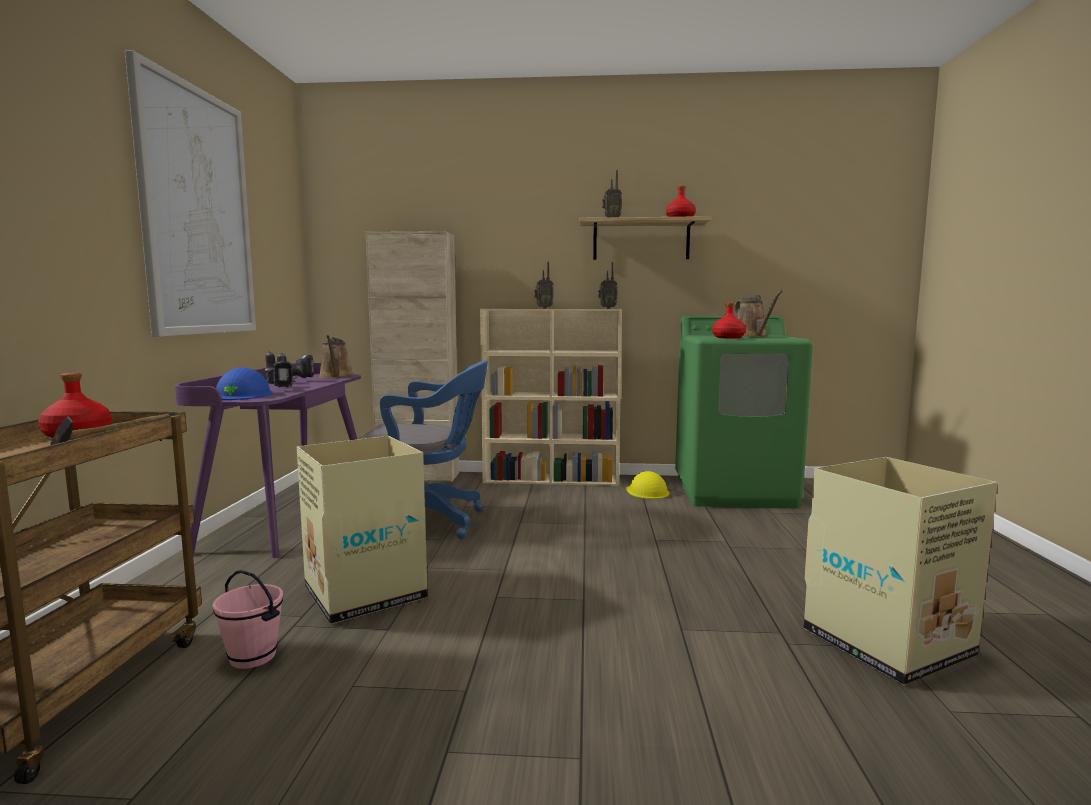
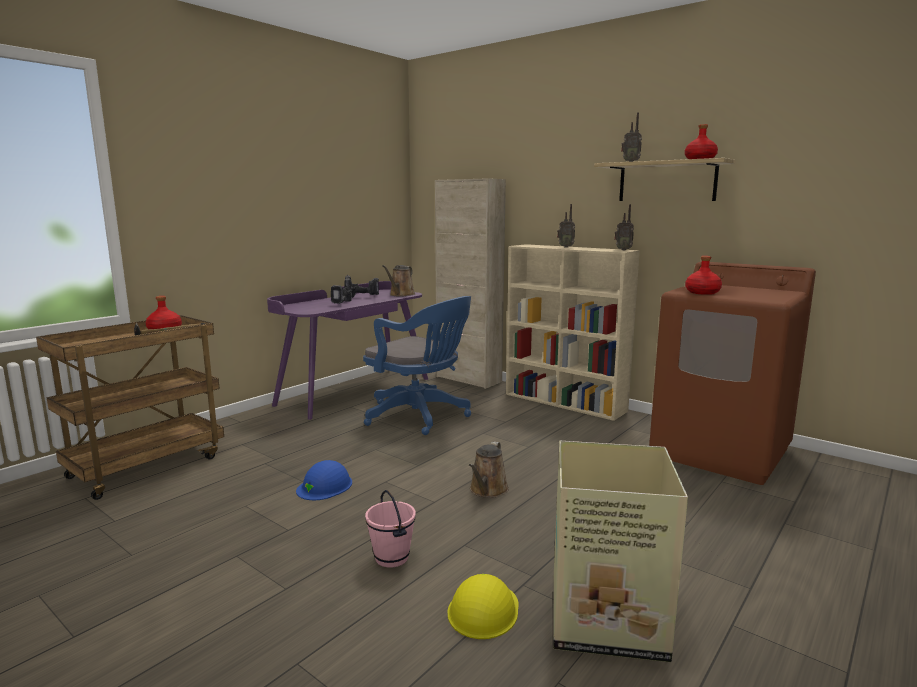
camera: 35 degrees right, 5 degrees up
(197, 212) = (297, 180): picture -> none
(242, 395) = (306, 307): blue hard hat -> blue hard hat (325, 486)
(253, 656) = (228, 474): pink bucket -> pink bucket (392, 557)
(364, 592) = (321, 455): cardboard box -> none
(647, 491) = (631, 432): yellow hard hat -> yellow hard hat (483, 610)
(734, 491) = (721, 452): green washing machine -> brown washing machine
(752, 336) = (746, 292): brown watering can -> brown watering can (487, 490)

